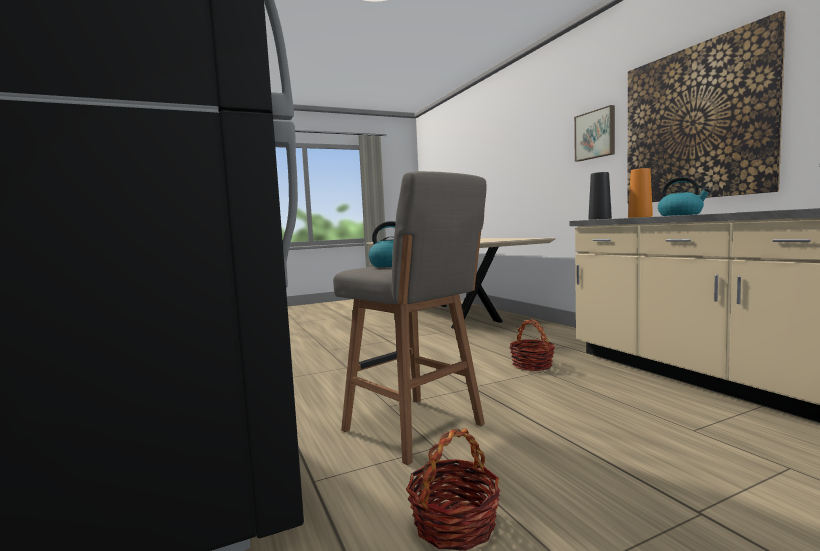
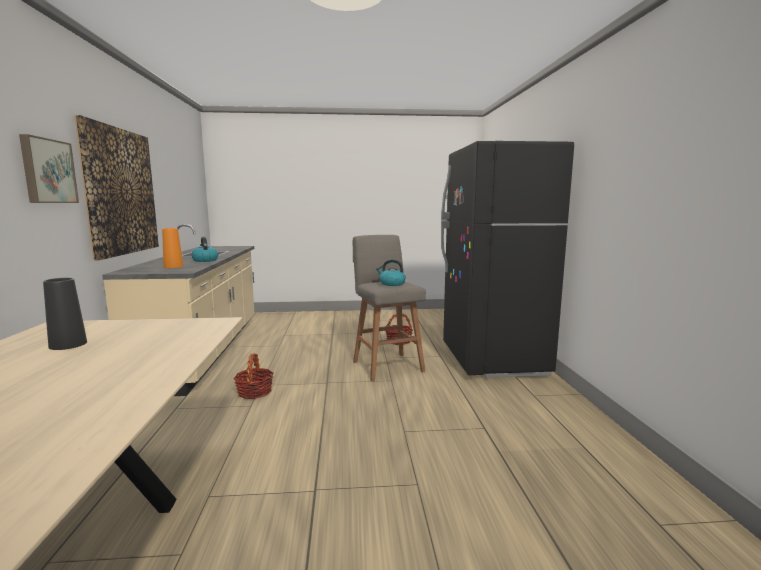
camera: 160 degrees left, 5 degrees up
(599, 219) = (184, 270): black vase -> black vase (68, 344)

